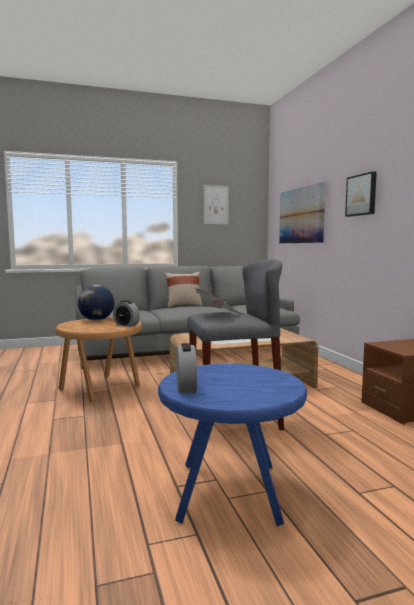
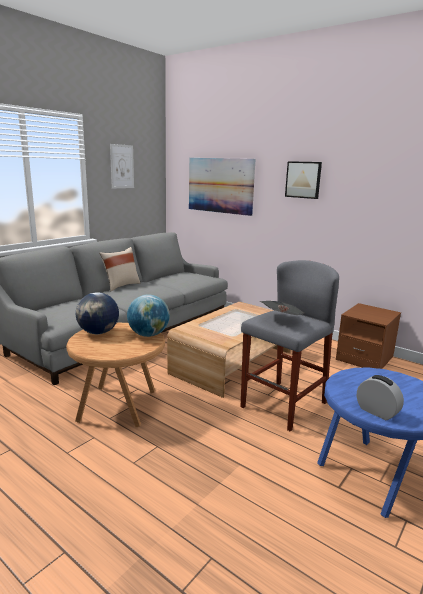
camera: 35 degrees left, 10 degrees up
(126, 325) = (148, 335): alarm clock -> globe

